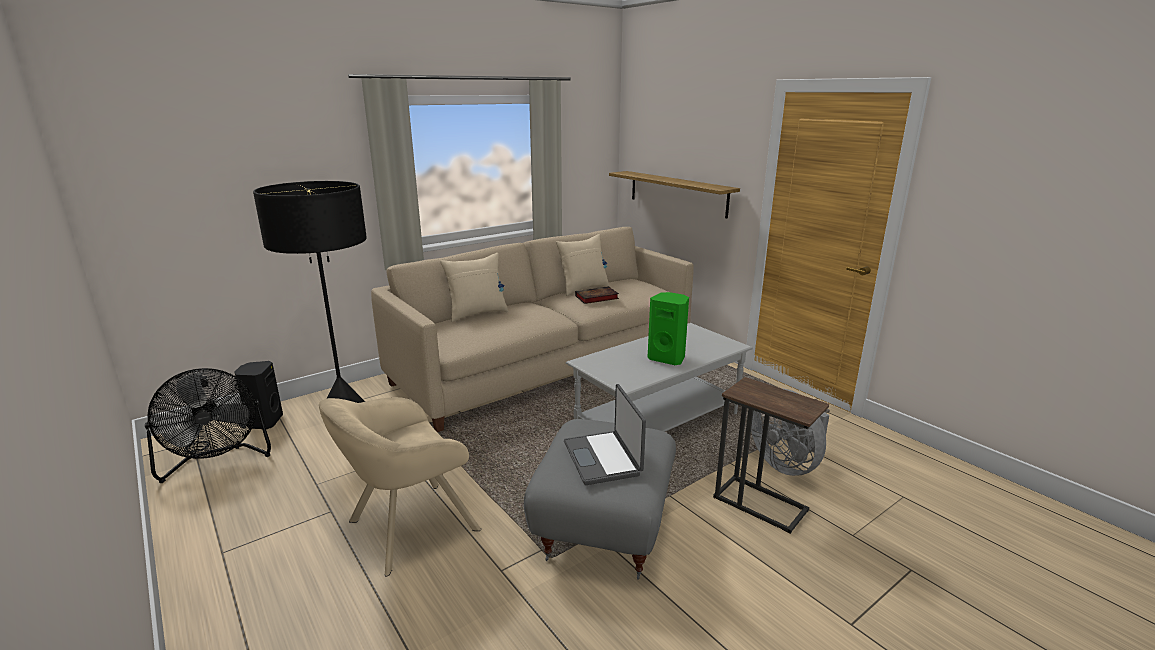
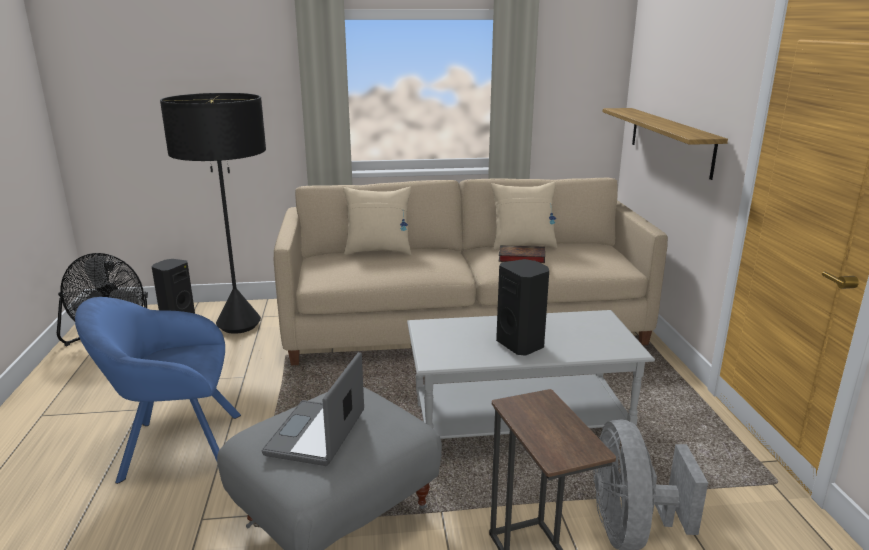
camera: 30 degrees right, 0 degrees up
(407, 528) = (175, 446): beige armchair -> blue armchair
(667, 358) = (521, 345): green speaker -> black speaker

